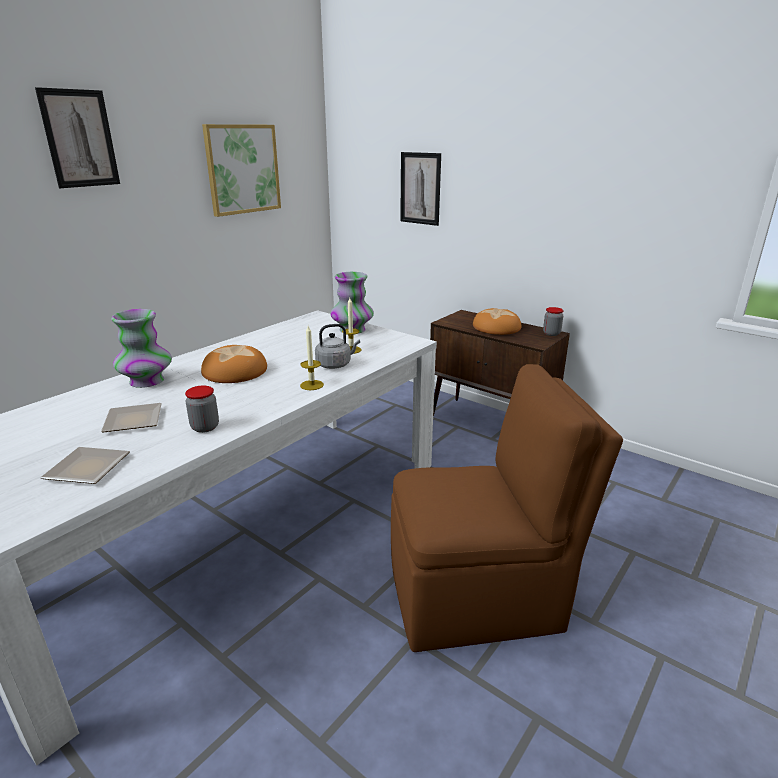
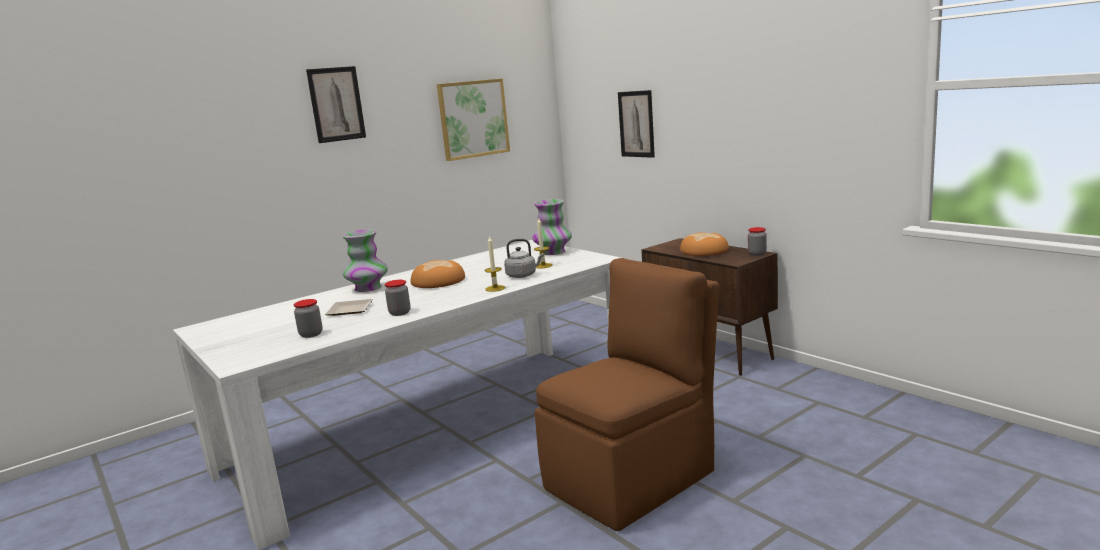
camera: 15 degrees right, 10 degrees down
(88, 470) = (311, 334): plate -> jar
(478, 596) = (633, 478): brown chair -> brown chair turned 45 degrees counterclockwise

